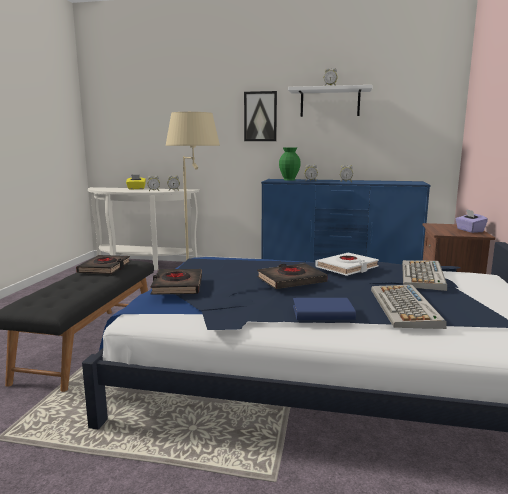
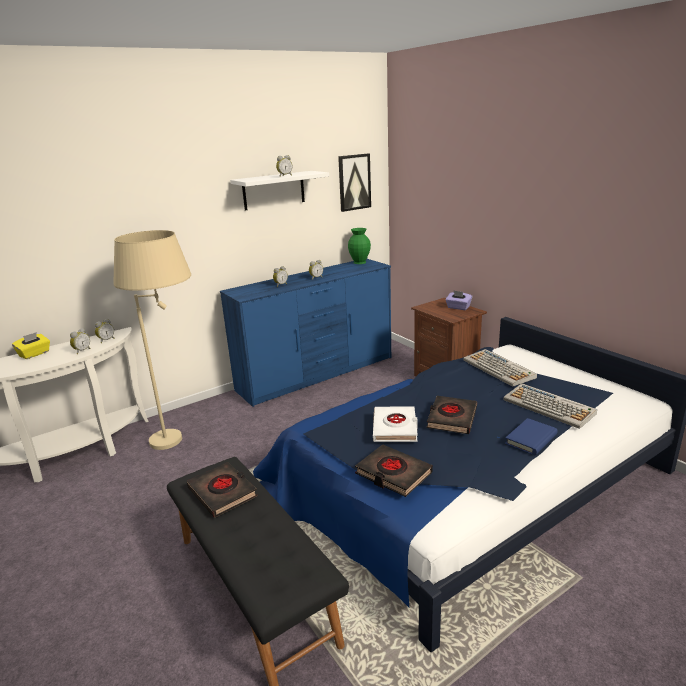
camera: 45 degrees left, 10 degrees up
(260, 116) = (197, 216): picture -> picture (354, 182)
(289, 179) = (252, 288): green vase -> green vase (359, 262)
(347, 268) = (448, 383): white book -> white book (395, 428)

